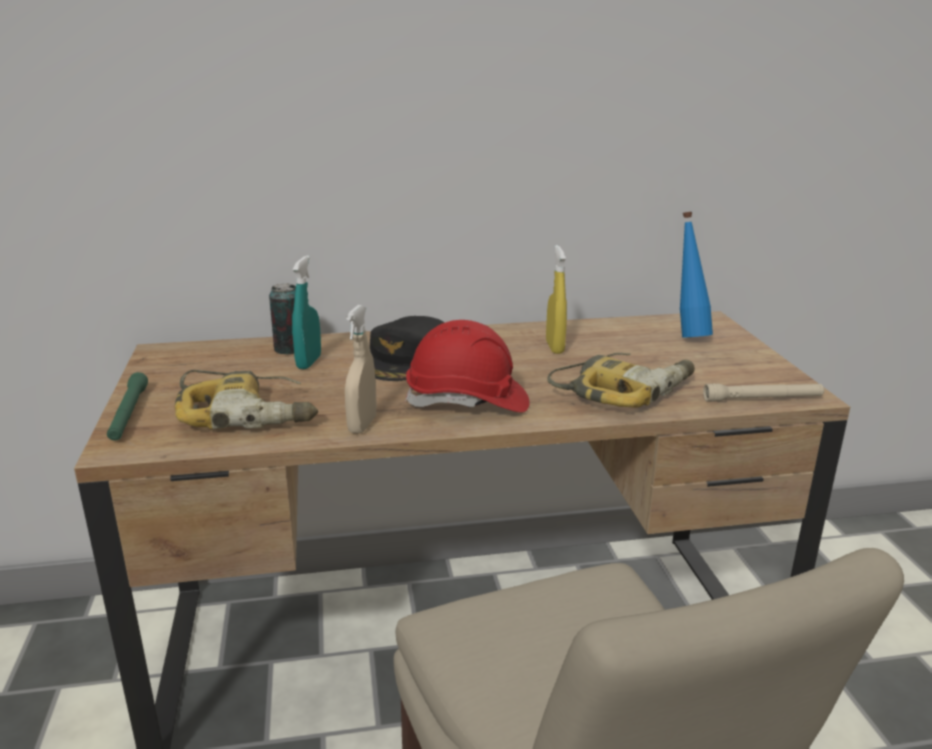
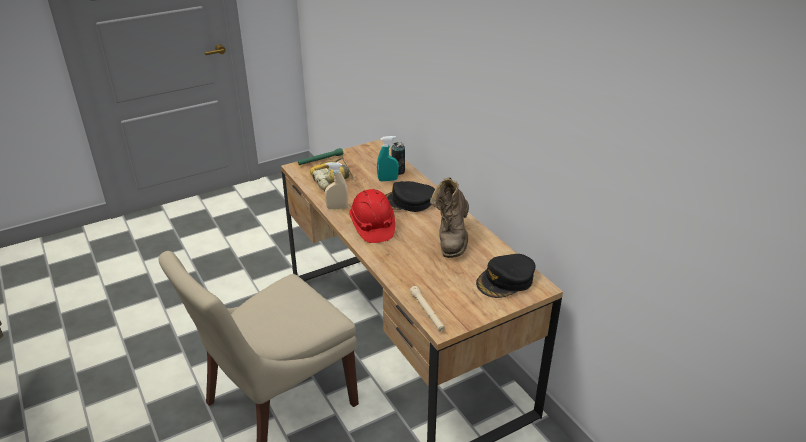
camera: 70 degrees right, 10 degrees up
(554, 347) = (452, 239): yellow spray bottle -> brown boot
(624, 390) = (411, 267): power drill -> none
(687, 334) = (506, 281): blue bottle -> black cap

